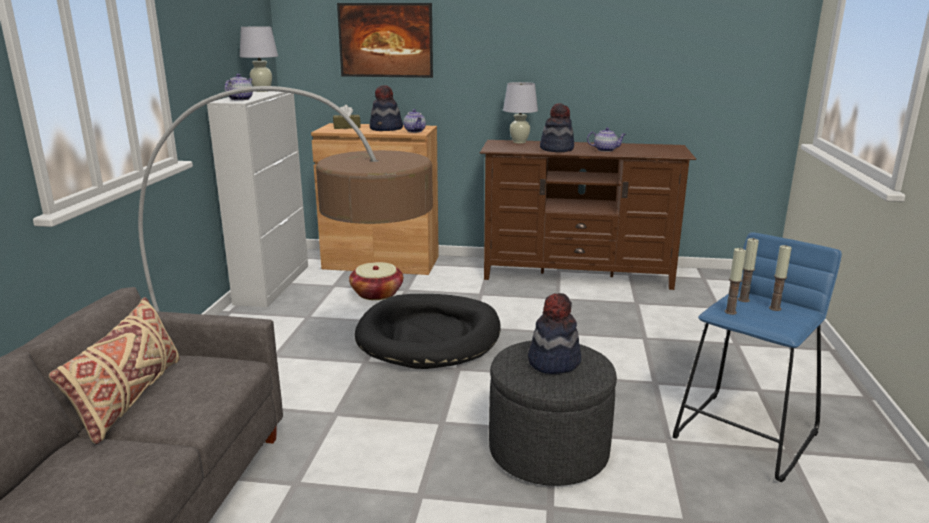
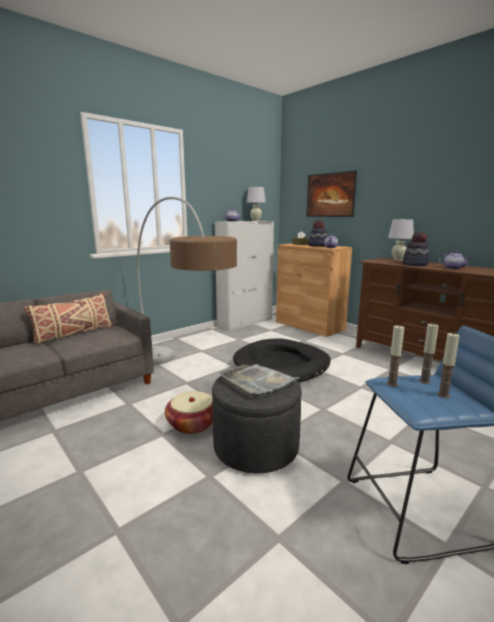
camera: 40 degrees right, 5 degrees down
(377, 293) = (285, 338): basket -> basket (192, 424)
(553, 361) = (258, 381): hat -> grey tray

